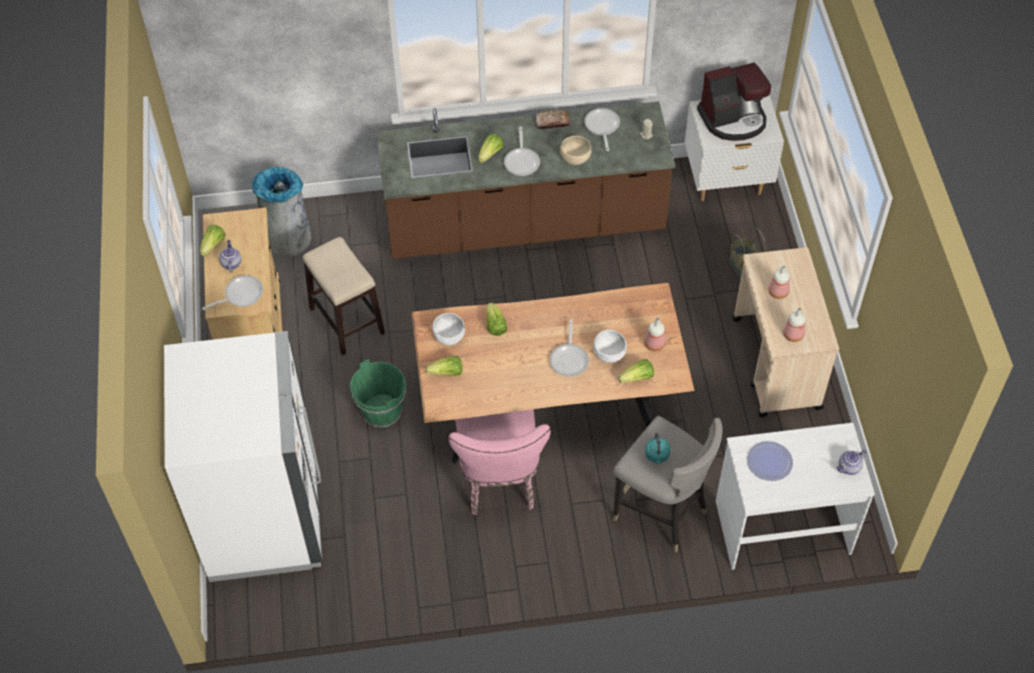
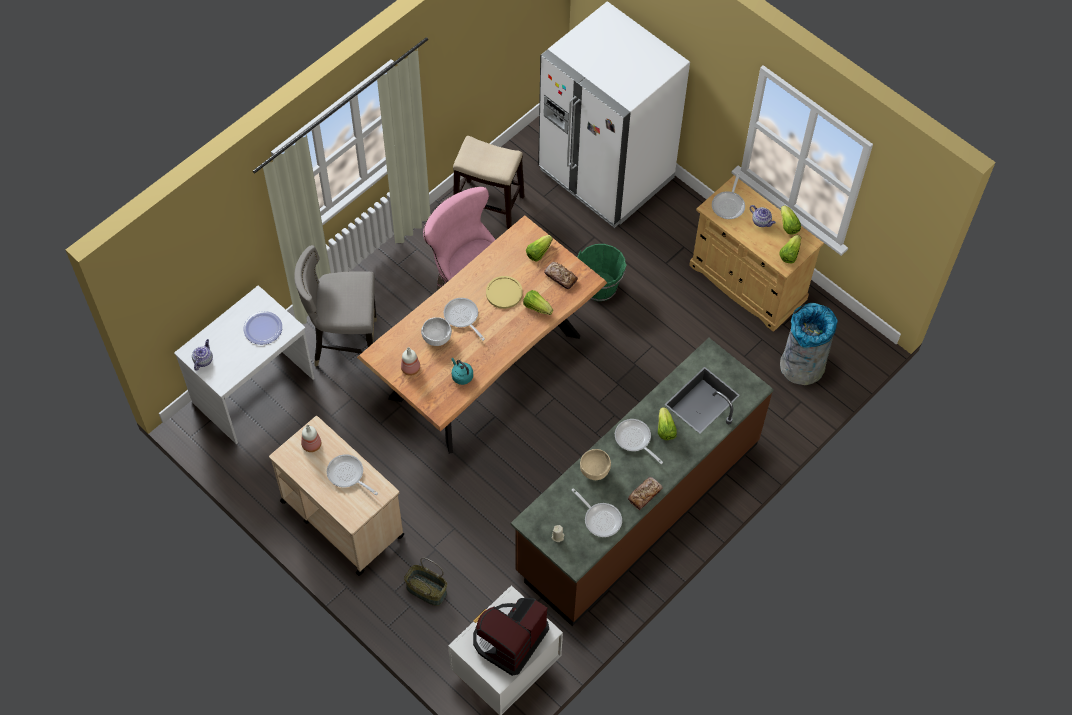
camera: 140 degrees right, 5 degrees up
(346, 320) = (691, 334): stool -> stool (489, 204)
(449, 338) = (560, 277): white bowl -> bread
(512, 357) = (504, 293): none -> yellow plate
(637, 378) = (403, 334): lettuce -> lettuce (790, 254)
(657, 456) = (348, 293): turquoise kettle -> turquoise kettle (461, 376)
(778, 292) = (348, 475): bottle -> frying pan

